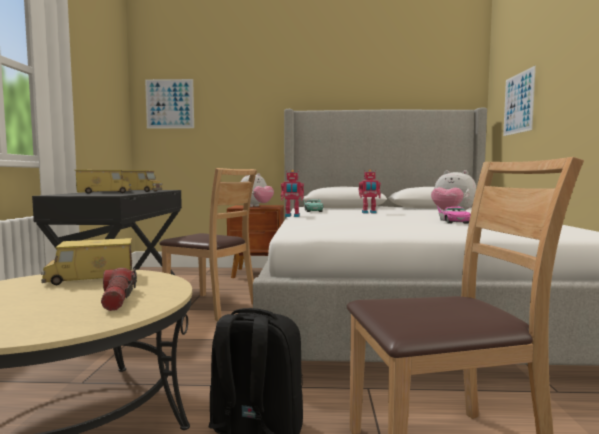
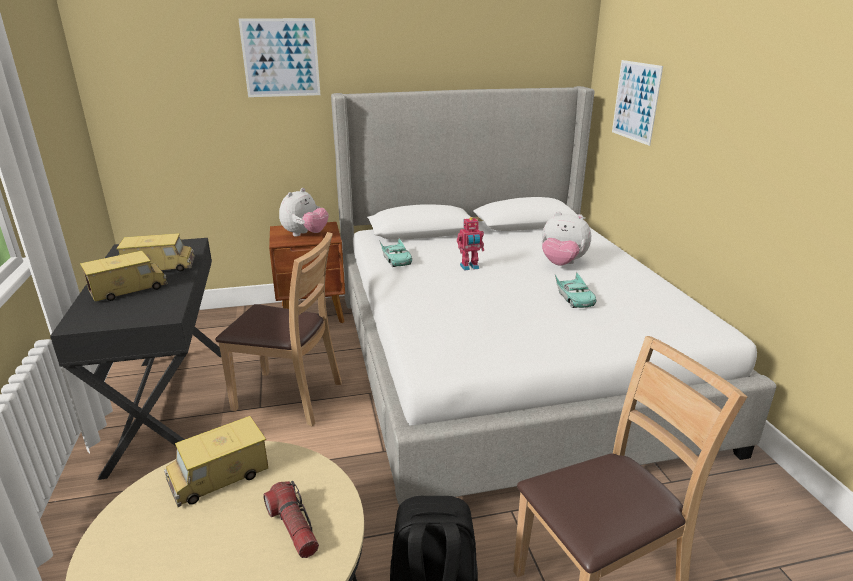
camera: 15 degrees left, 20 degrees up
(170, 104) = (147, 82): picture -> picture (281, 58)
(292, 216) = (386, 293): toy robot -> none
(453, 221) = (574, 298): pink toy car -> turquoise toy car

